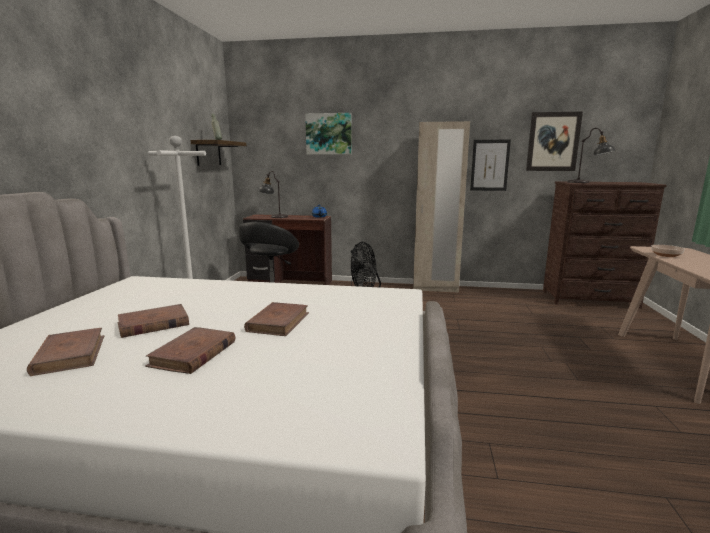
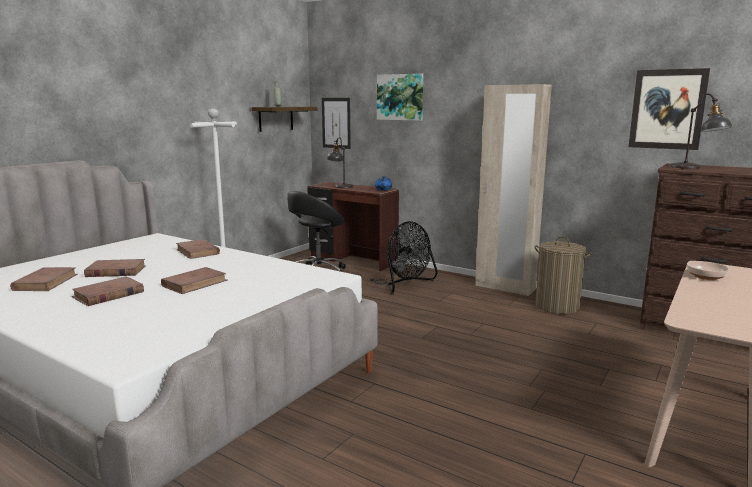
camera: 25 degrees right, 0 degrees up
(218, 289) = (197, 252): none -> brown book
(487, 297) = (557, 306): none -> laundry basket
(490, 165) = (581, 138): picture -> picture (336, 123)

